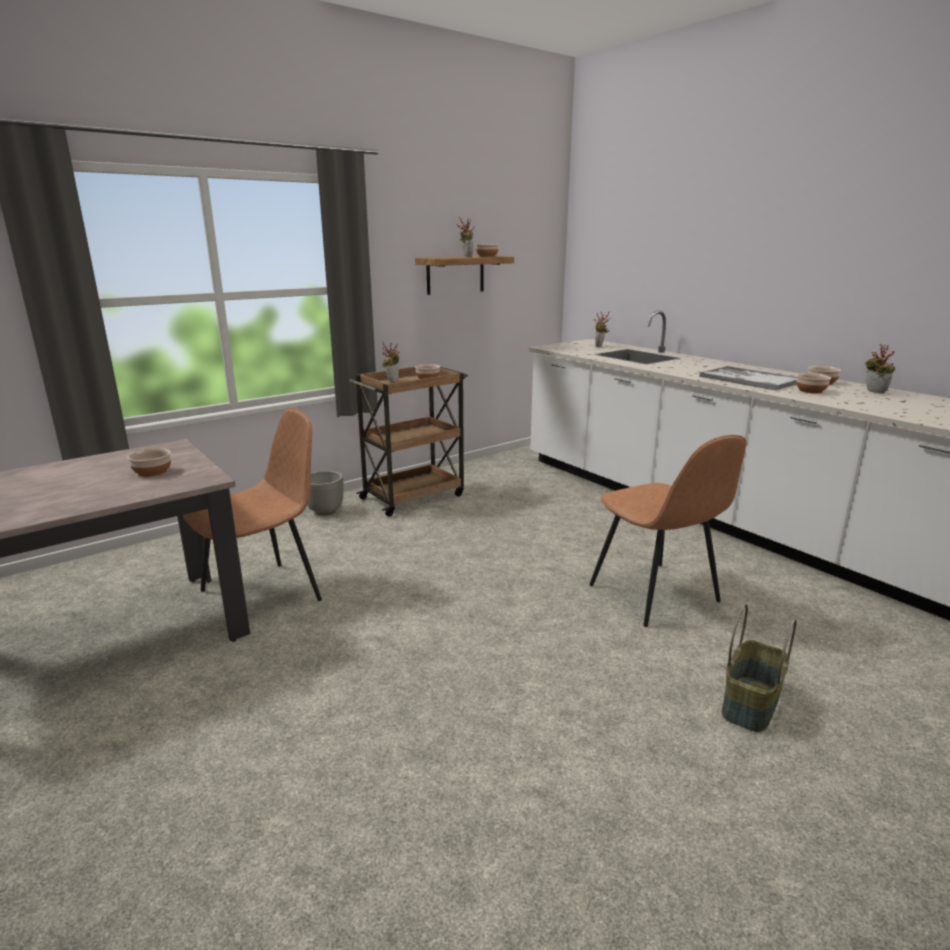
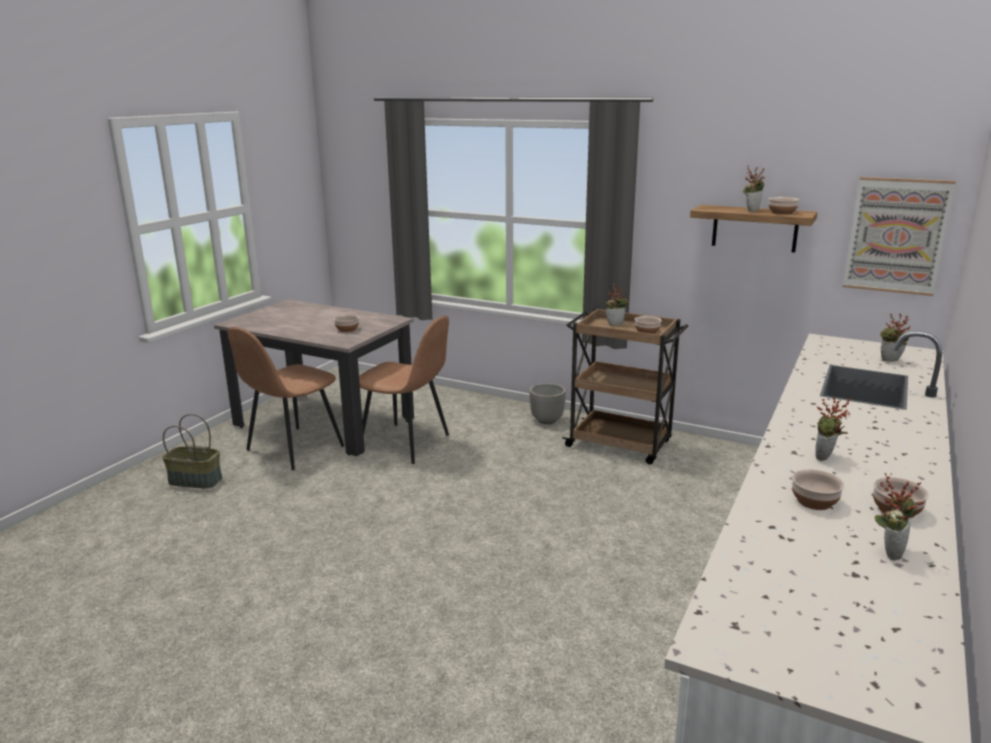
camera: 65 degrees right, 0 degrees up
(535, 269) = (896, 236): none -> picture
(655, 595) = (547, 617): brown chair -> brown chair (293, 449)
(748, 379) = (825, 458): tray -> potted plant
(749, 703) = (390, 697): basket -> basket (196, 480)

